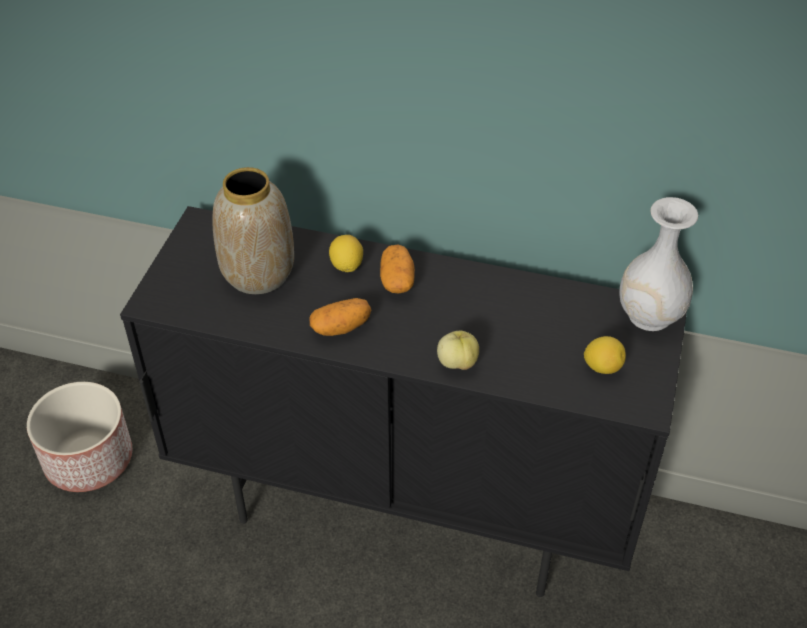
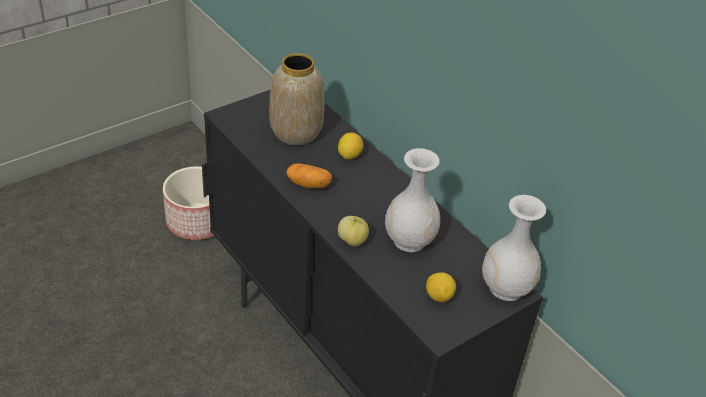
camera: 35 degrees right, 5 degrees down
(397, 280) = (369, 179): potato -> none
(511, 324) = (410, 240): none -> white vase

